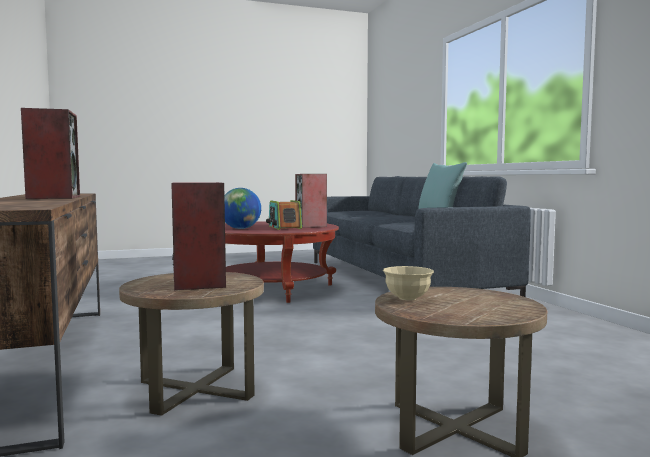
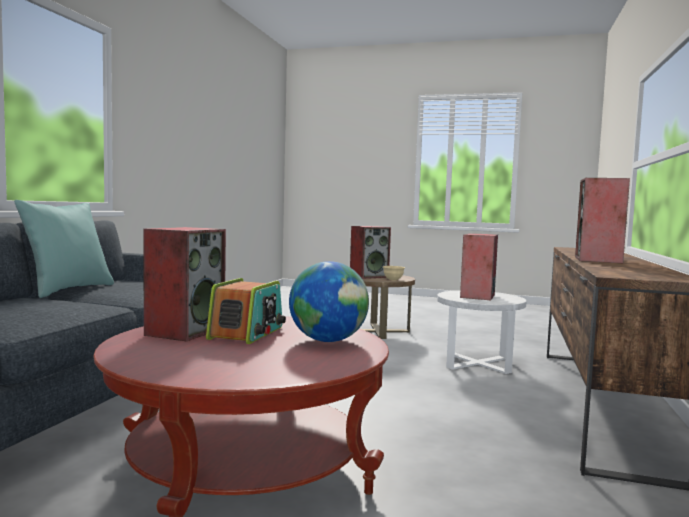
camera: 145 degrees left, 0 degrees up
(196, 389) = (477, 363): brown side table -> white side table
(479, 300) = (369, 276): none -> speaker

